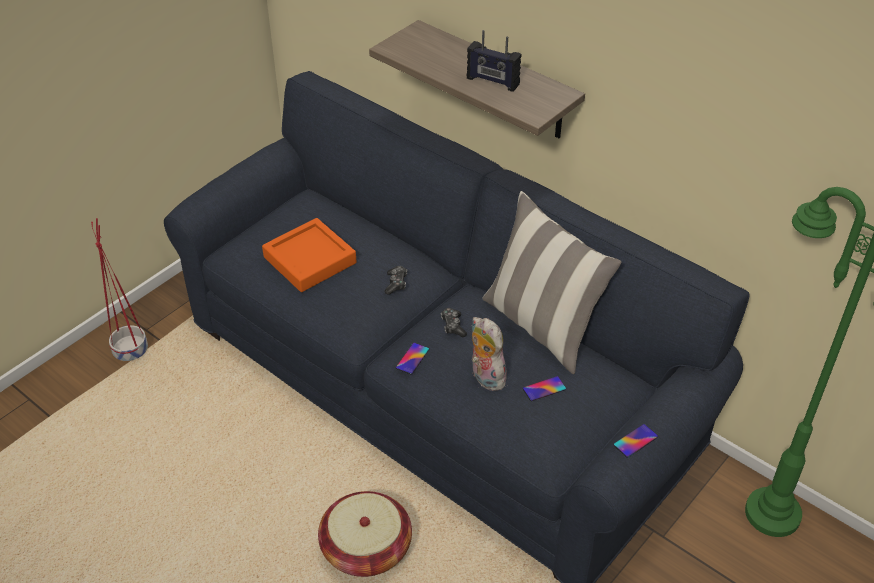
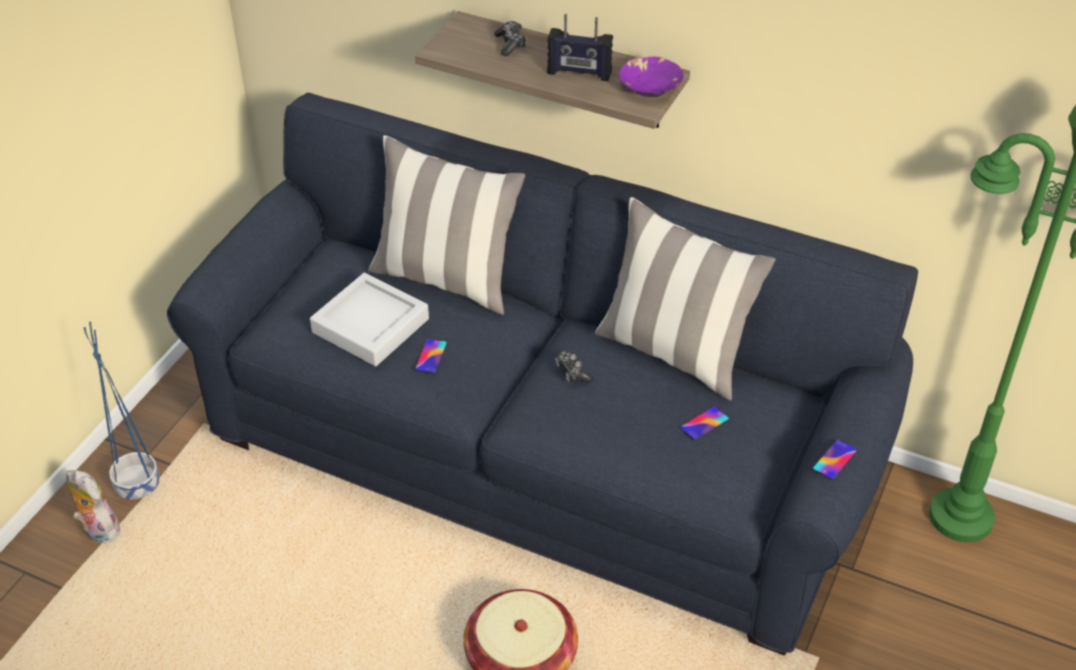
camera: 15 degrees left, 0 degrees up
(130, 350) = (137, 484): red planter -> blue planter
(310, 260) = (370, 326): orange tray -> grey tray
(382, 234) = (446, 279): none -> pillow
(396, 283) = (486, 334): game controller -> game controller (511, 44)
(412, 358) = (539, 419): phone -> phone (431, 356)
(485, 377) = (632, 424): plush toy -> plush toy (97, 530)
(546, 101) = (651, 87): none -> purple bowl

